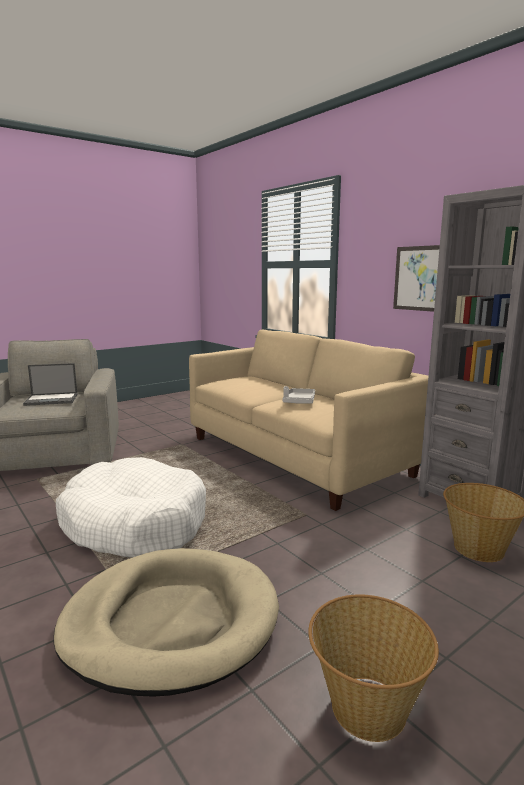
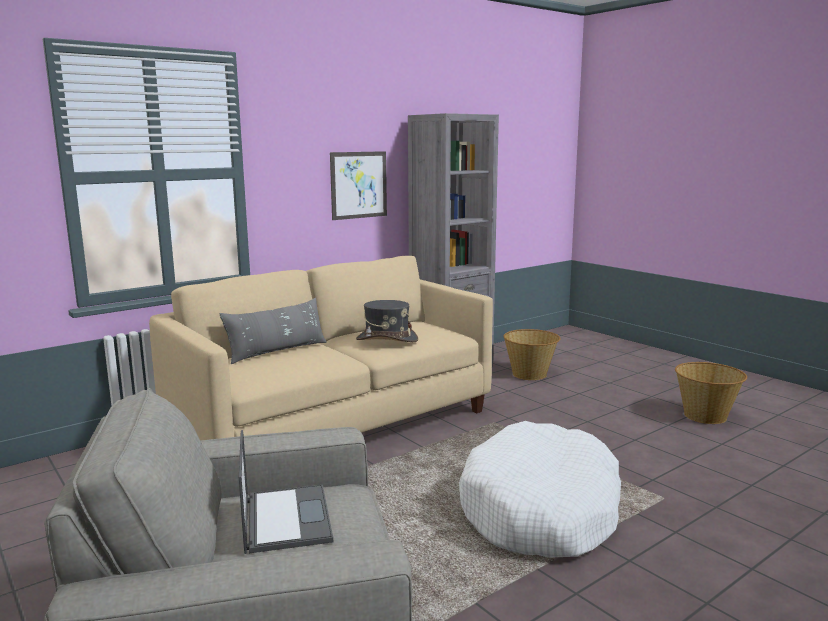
camera: 90 degrees left, 0 degrees up
(171, 622) = (686, 473): beige dog bed -> none
(267, 383) = (277, 351): none -> grey pillow
(299, 401) = (387, 339): grey tray -> grey hat

